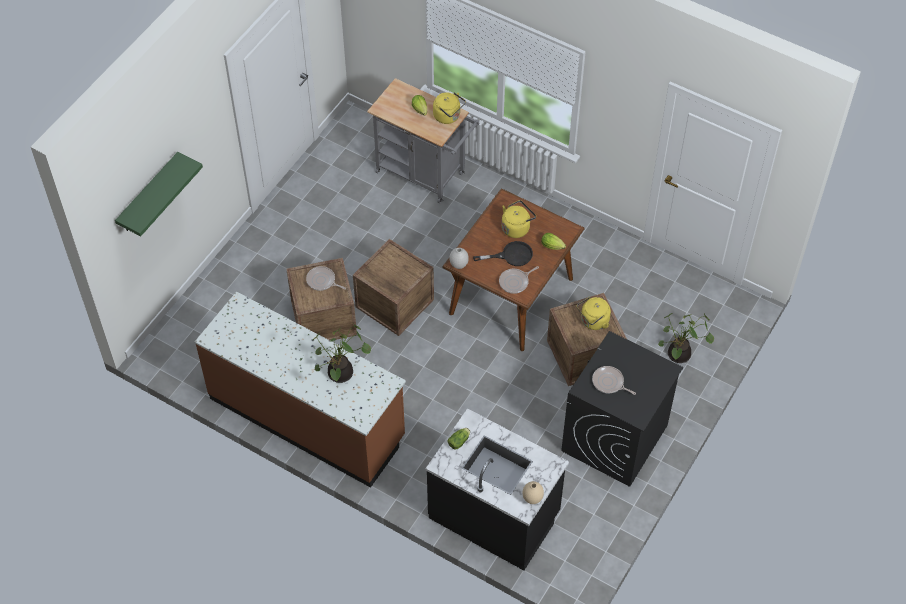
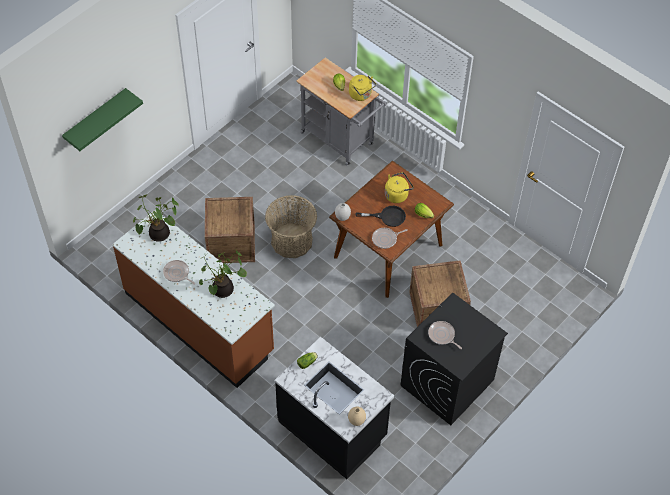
camera: 10 degrees right, 0 degrees up
(322, 281) = (231, 213): frying pan -> frying pan (177, 273)
(394, 303) = (291, 241): crate -> basket
(593, 321) = (446, 283): yellow kettle -> none
(679, 356) = (516, 324): potted plant -> potted plant (159, 235)

